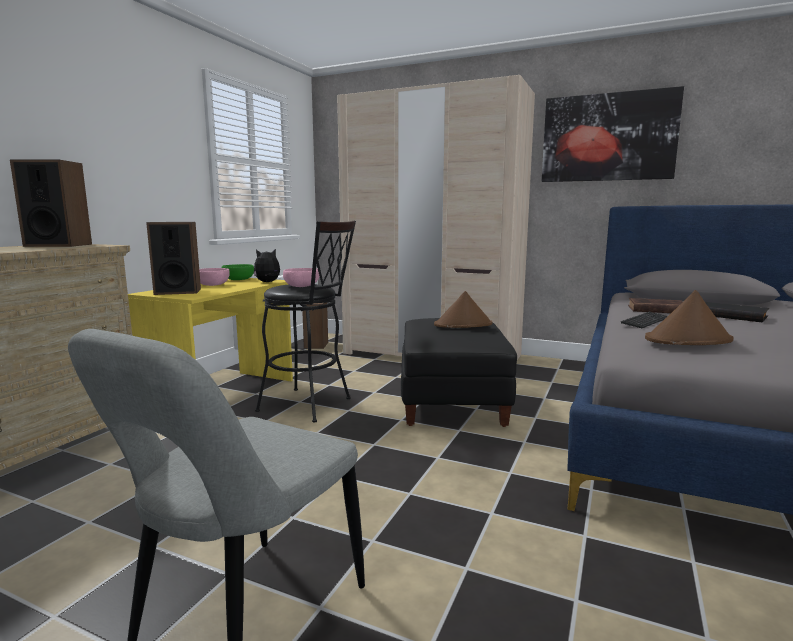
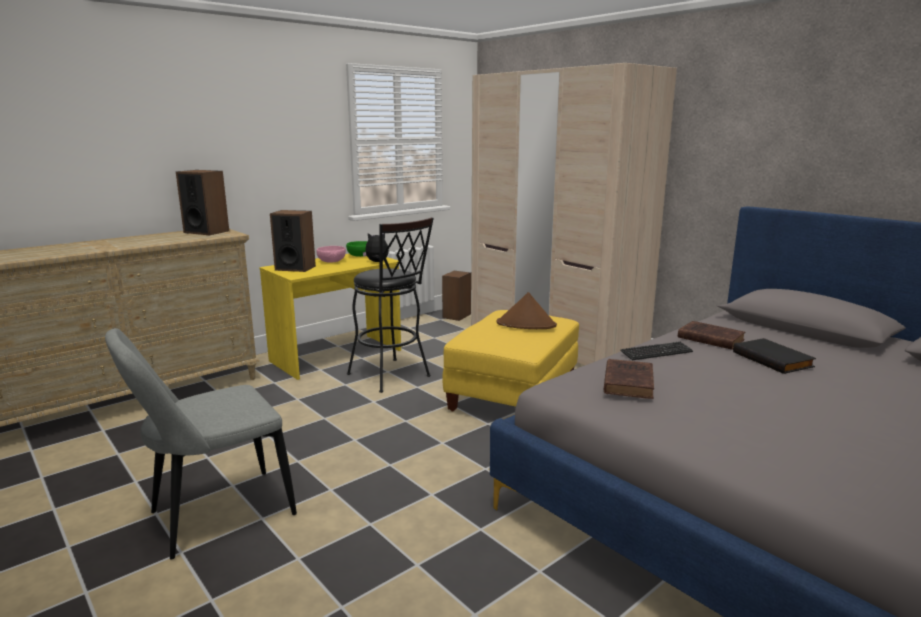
camera: 25 degrees right, 5 degrees up
(302, 286) = (385, 273): pink bowl -> none
(451, 402) = (512, 396): black ottoman -> yellow ottoman
(608, 137) = (753, 122): picture -> none
(688, 340) = (628, 382): brown hat -> brown book

